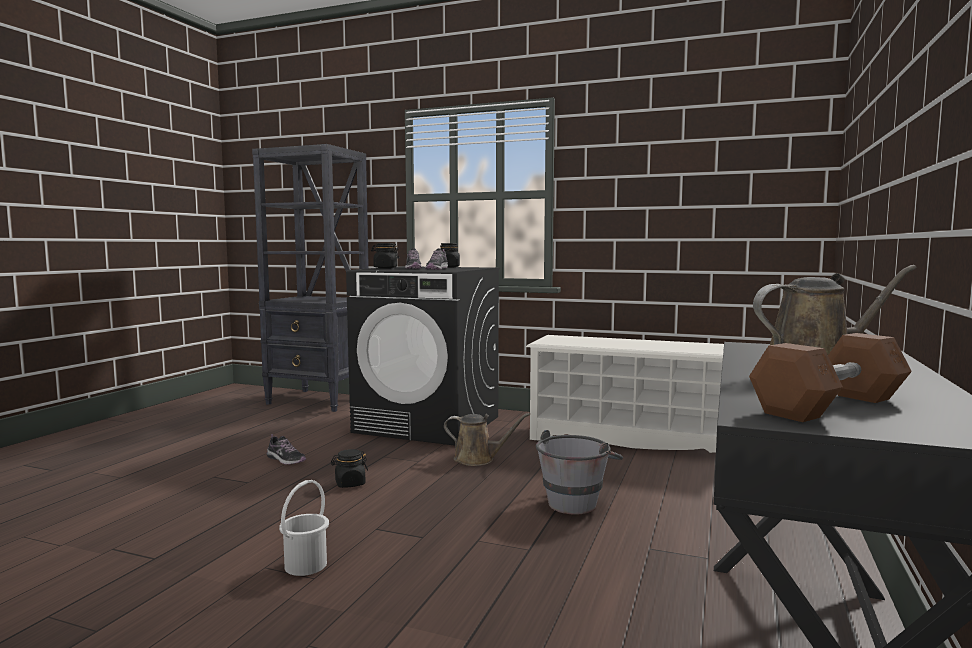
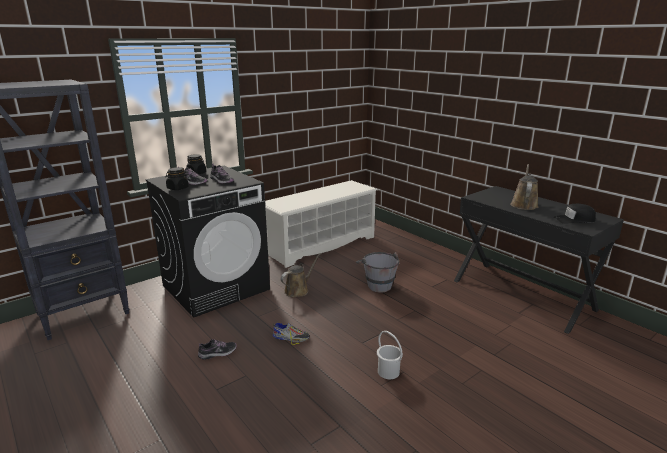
camera: 60 degrees left, 15 degrees up
(350, 483) = (291, 337): black jar -> shoe
(829, 406) = (574, 220): brown dumbbell -> black cap

